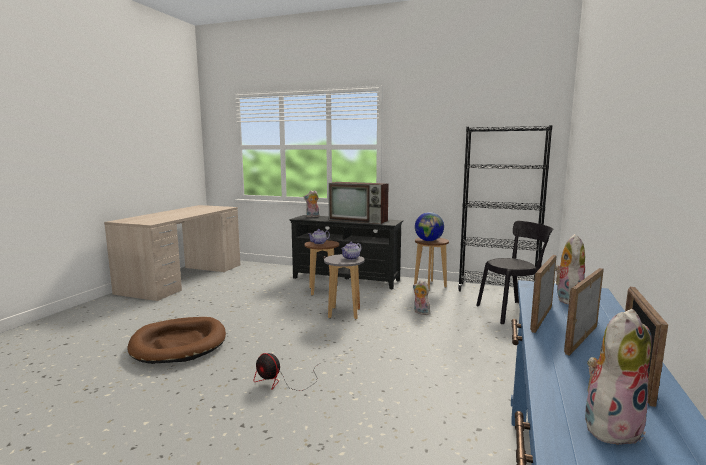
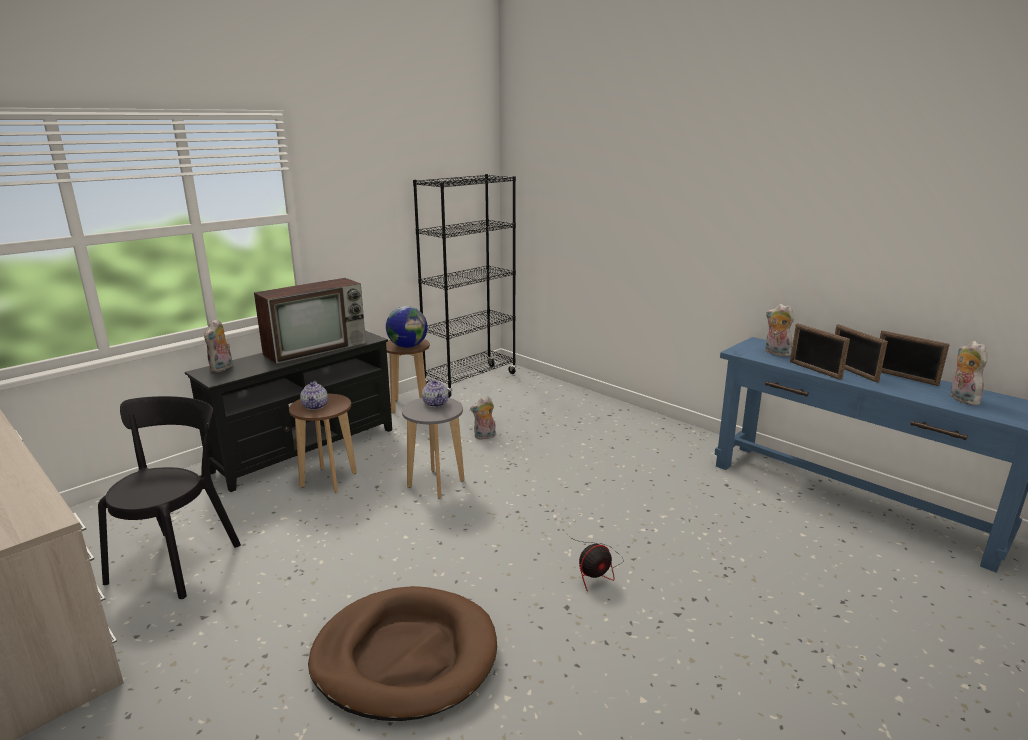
camera: 65 degrees left, 10 degrees up
(513, 312) = (531, 394): black chair -> black chair (179, 559)

